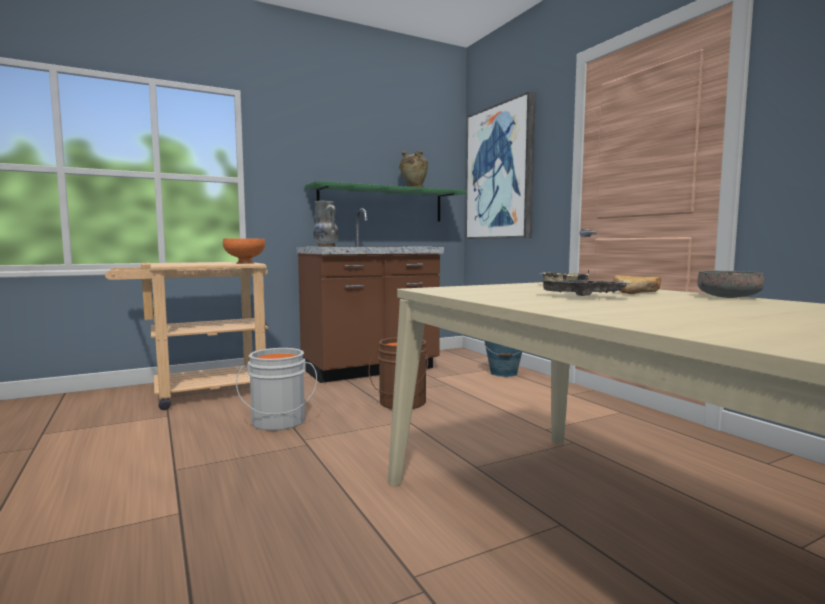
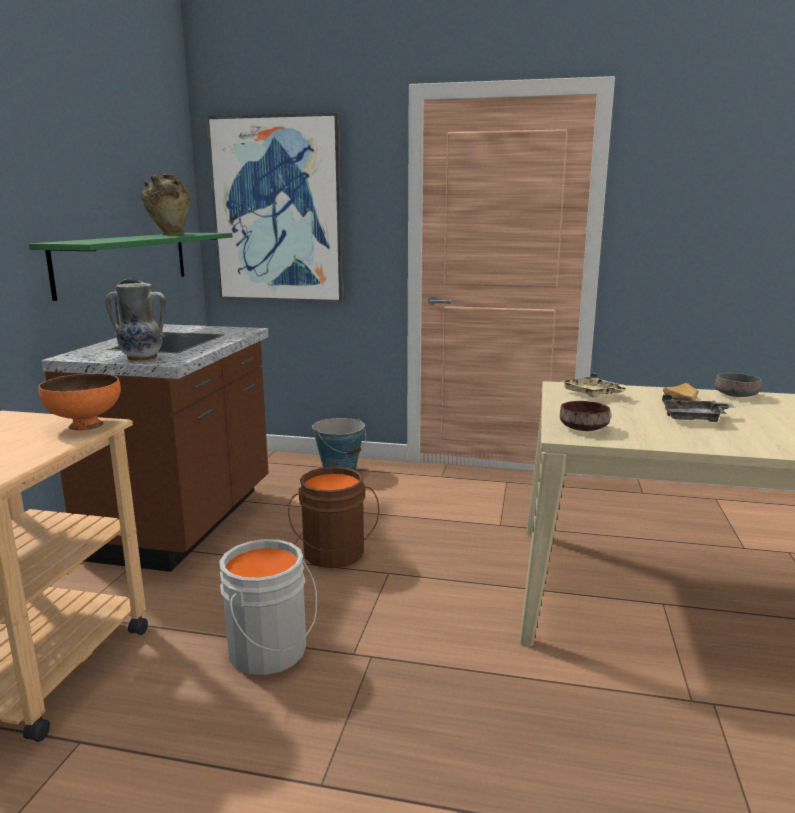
camera: 50 degrees left, 10 degrees up
(456, 289) = (582, 428): none -> brown bowl

